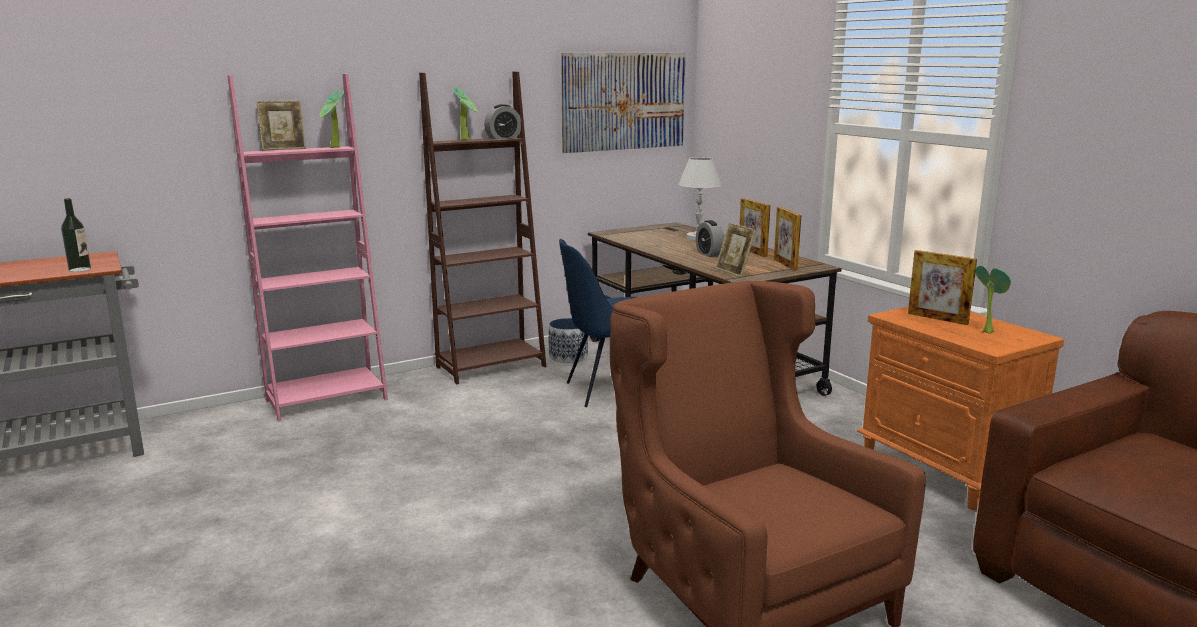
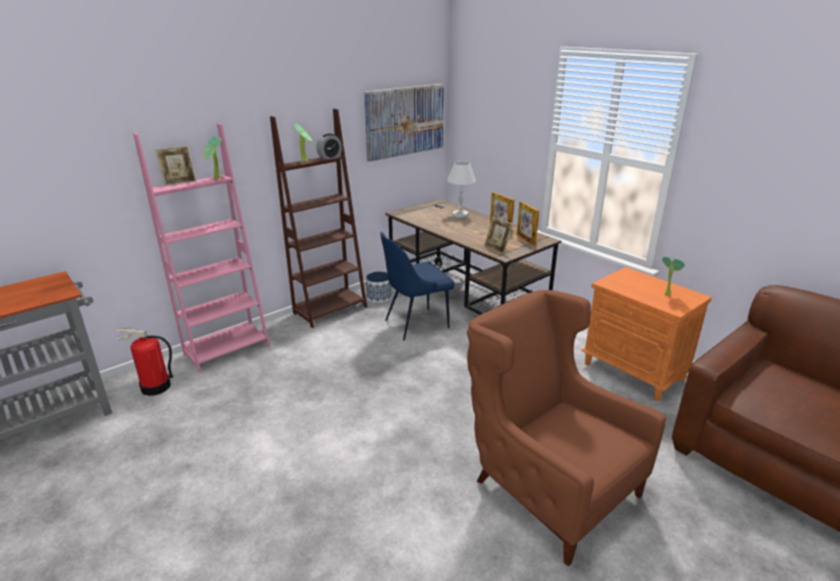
camera: 10 degrees left, 10 degrees up
(80, 269) = (48, 297): bottle -> none
(212, 432) = (155, 387): none -> fire extinguisher
(709, 254) = (474, 231): alarm clock -> none
(937, 318) = (634, 284): picture frame -> none

